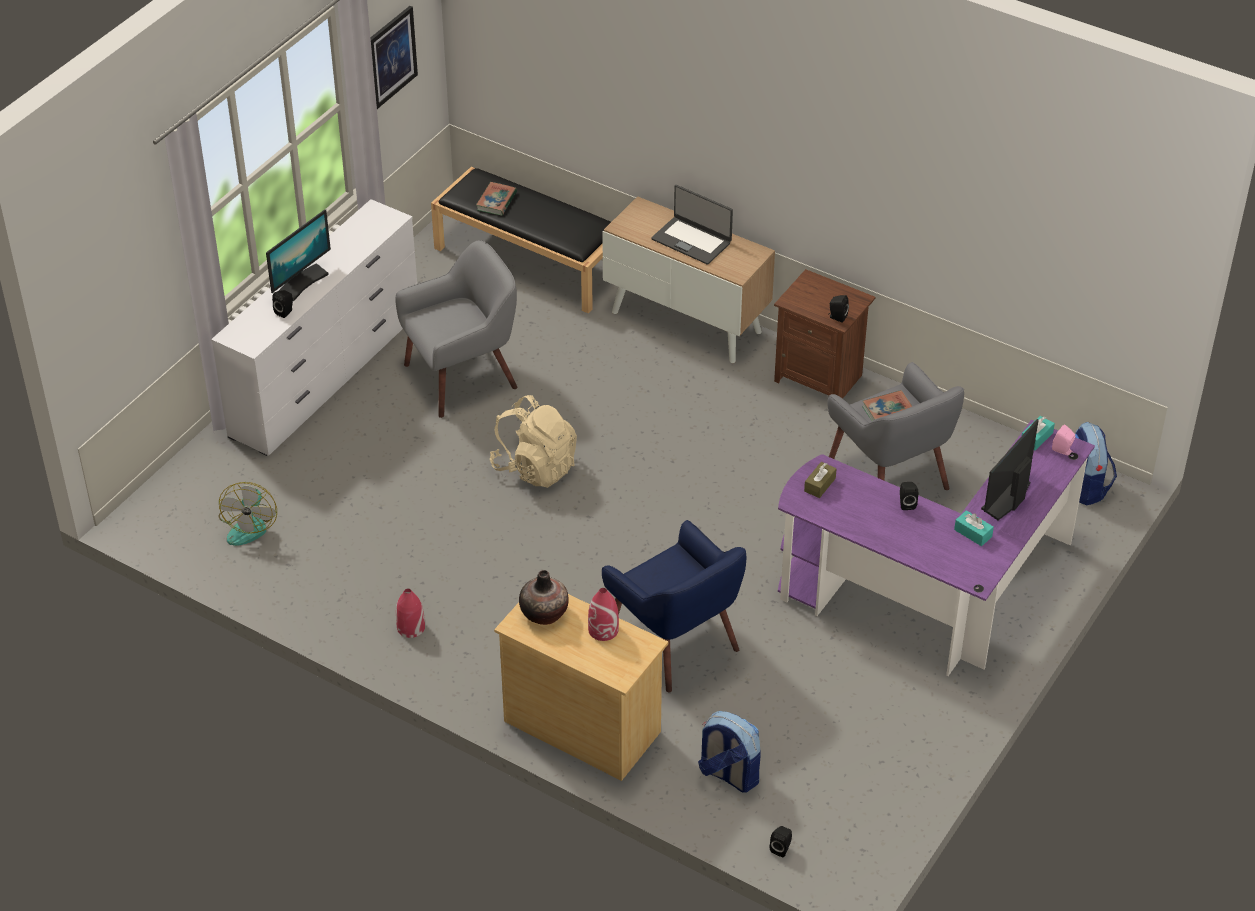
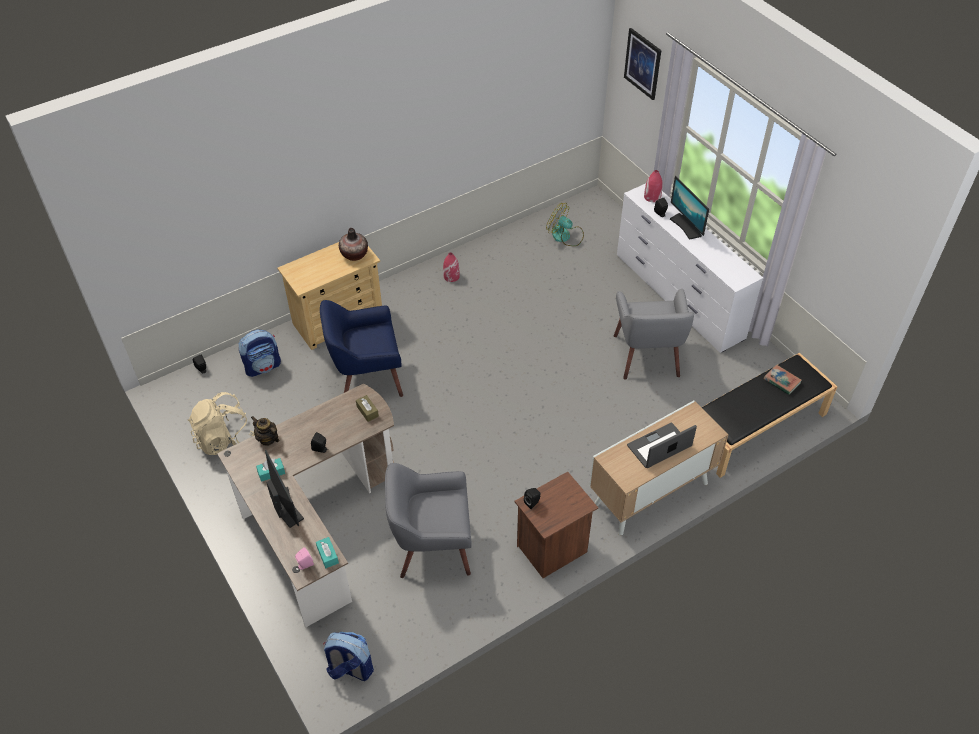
camera: 115 degrees right, 5 degrees up
(391, 57) = (842, 246): picture -> picture (643, 63)
(535, 467) = (546, 364): beige backpack -> beige backpack (224, 439)
(603, 630) = (325, 273): red vase -> red vase (652, 197)
(888, 411) = (440, 513): book -> none
(929, 560) = (267, 439): none -> teapot
(933, 596) = (316, 520): purple desk -> brown desk

